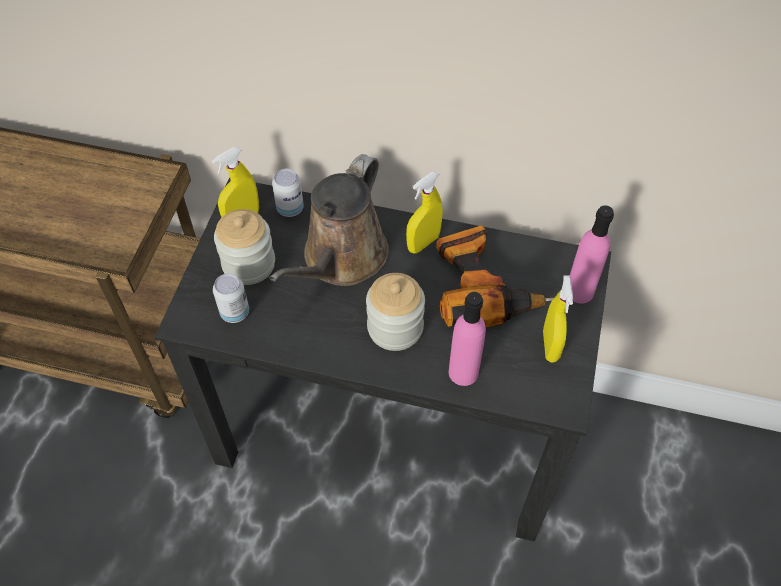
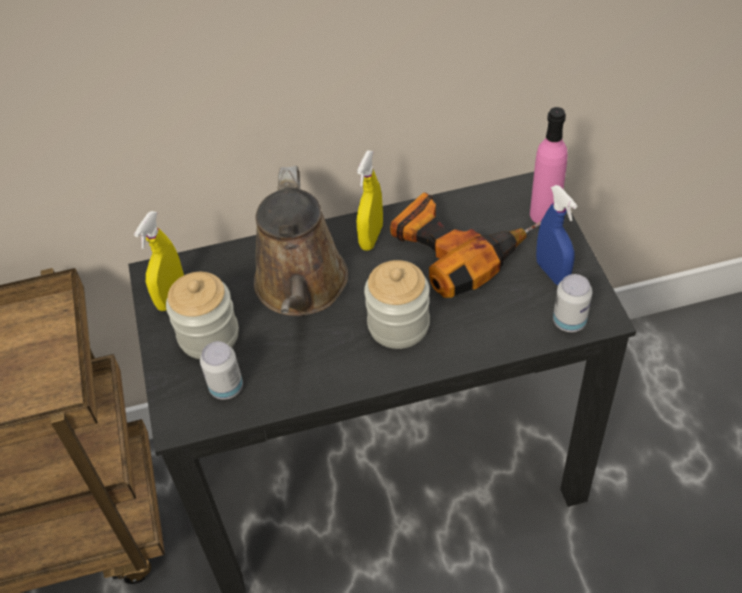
camera: 25 degrees left, 5 degrees down
(290, 208) = (215, 265): can -> can (569, 321)
(463, 372) = (490, 333): pink bottle -> none
(550, 346) = (552, 272): yellow spray bottle -> blue spray bottle

